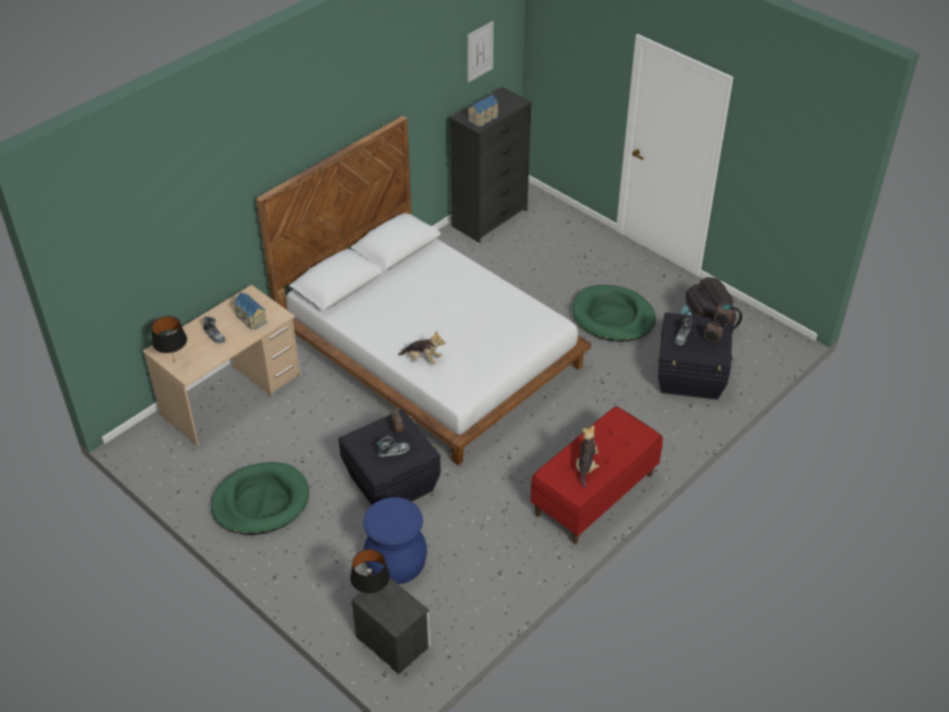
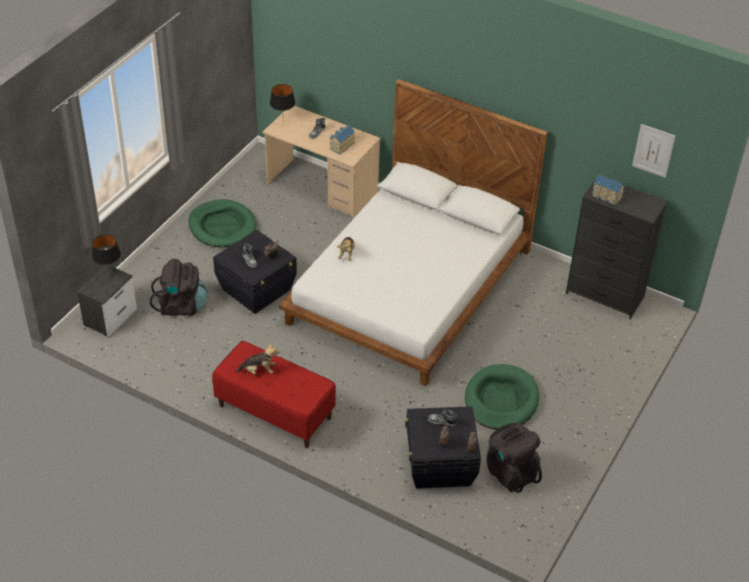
camera: 75 degrees right, 0 degrees up
(395, 562) = (181, 306): blue stool -> black backpack

